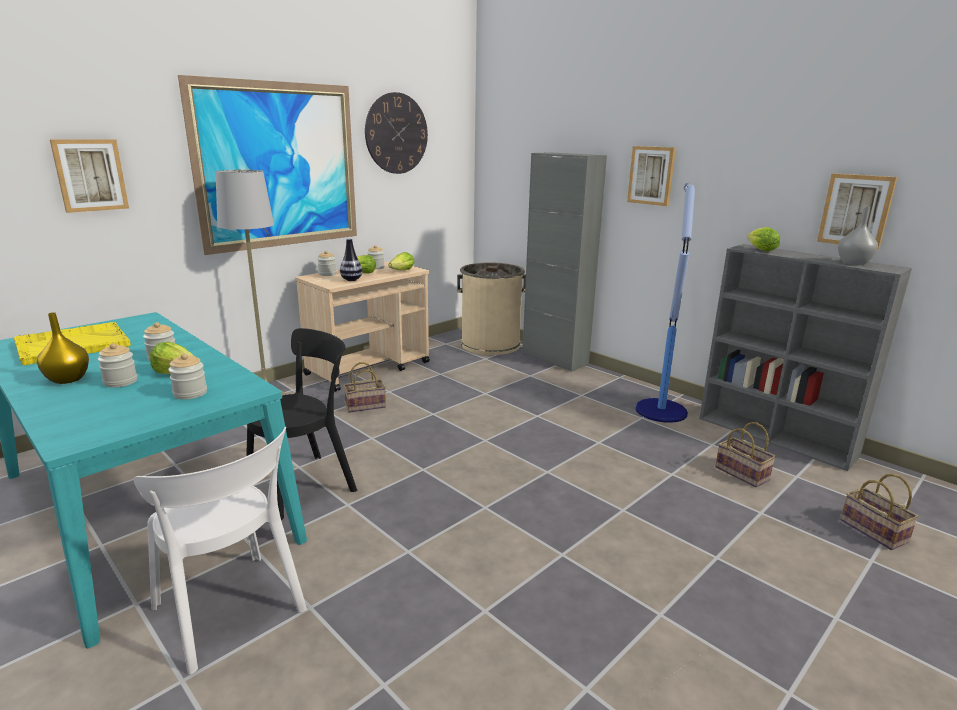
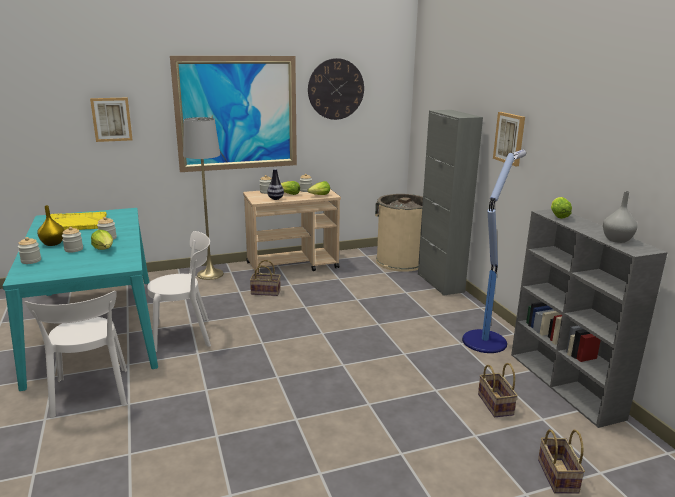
camera: 25 degrees right, 0 degrees up
(190, 393) = (97, 262): jar -> jar (31, 261)
(306, 483) = (186, 334): black chair -> white chair
(856, 210) = (636, 192): picture -> none

